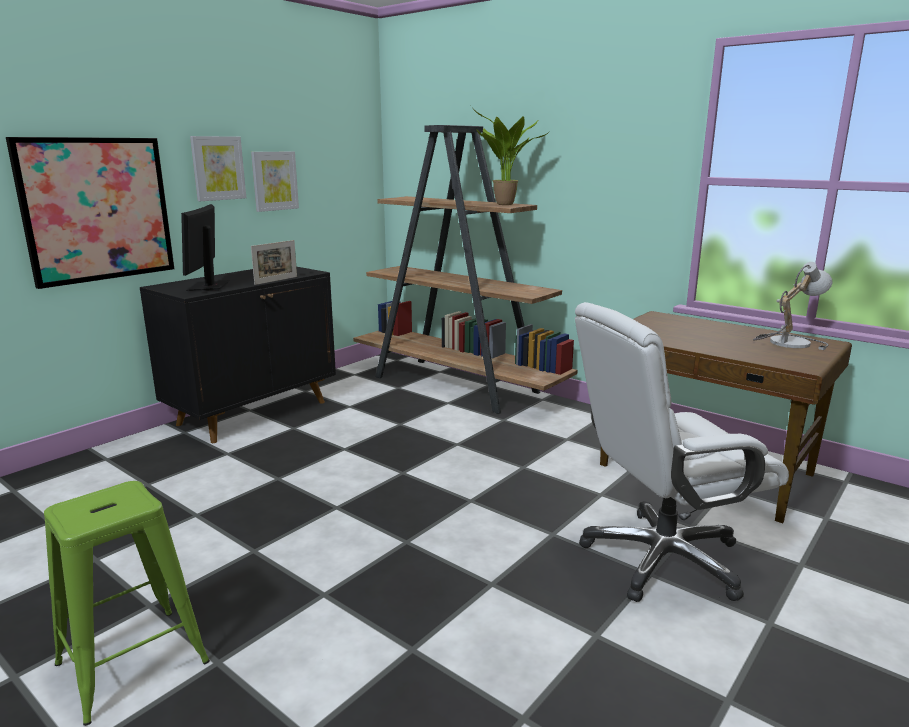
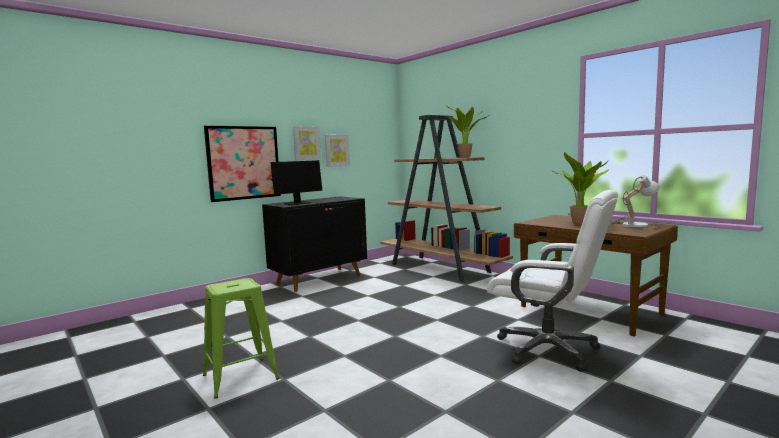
camera: 10 degrees right, 10 degrees down
(208, 286) = (297, 203): monitor -> monitor turned 135 degrees counterclockwise
(276, 280) = (334, 201): picture frame -> none
(661, 559) = (548, 349): white office chair -> white office chair turned 135 degrees counterclockwise
(706, 339) = (581, 224): none -> potted plant

